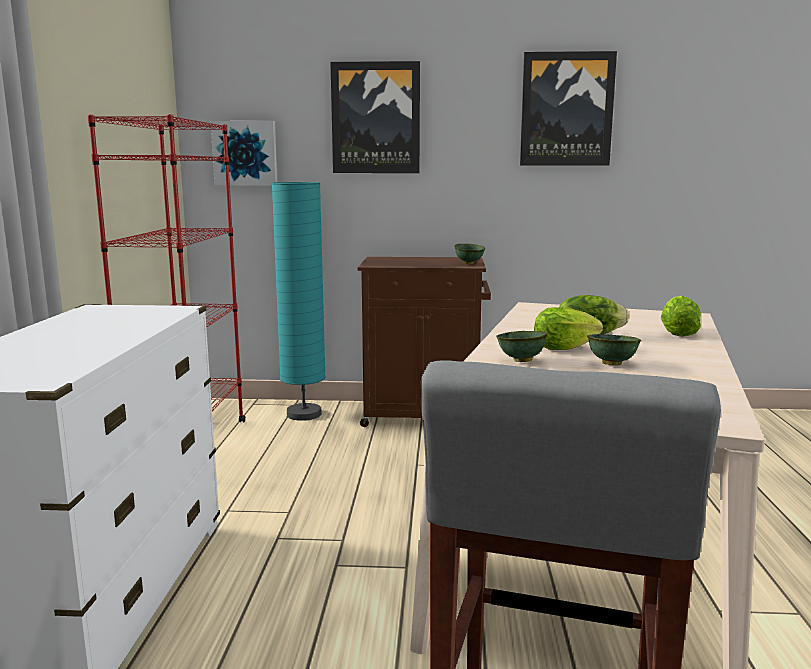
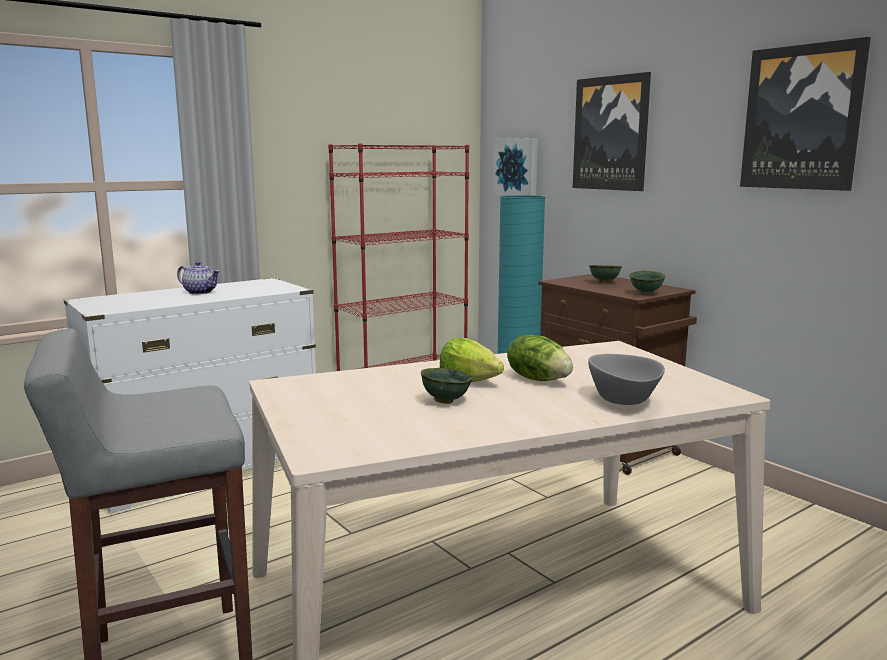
camera: 50 degrees right, 0 degrees up
(72, 333) = (200, 292): none -> teapot
(521, 361) = (401, 378): green bowl -> green bowl (603, 282)
(678, 333) = (625, 402): lettuce -> grey bowl

